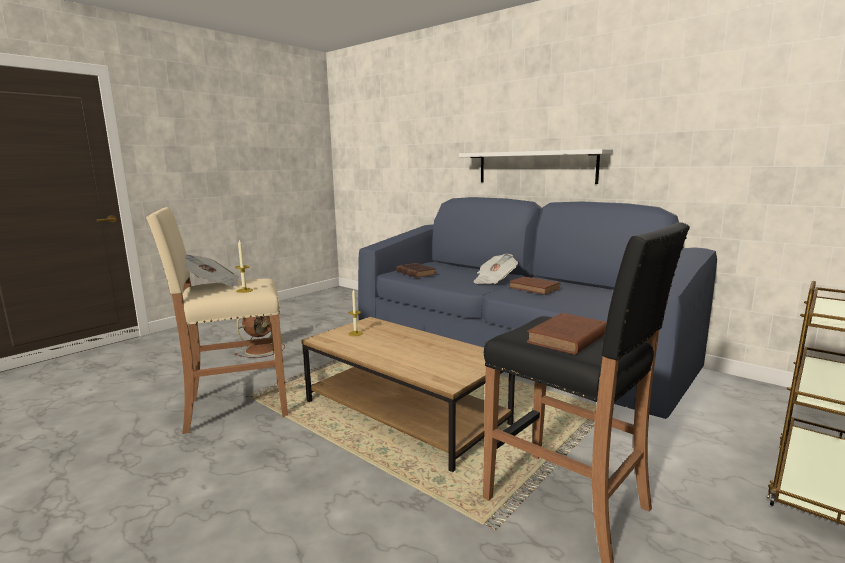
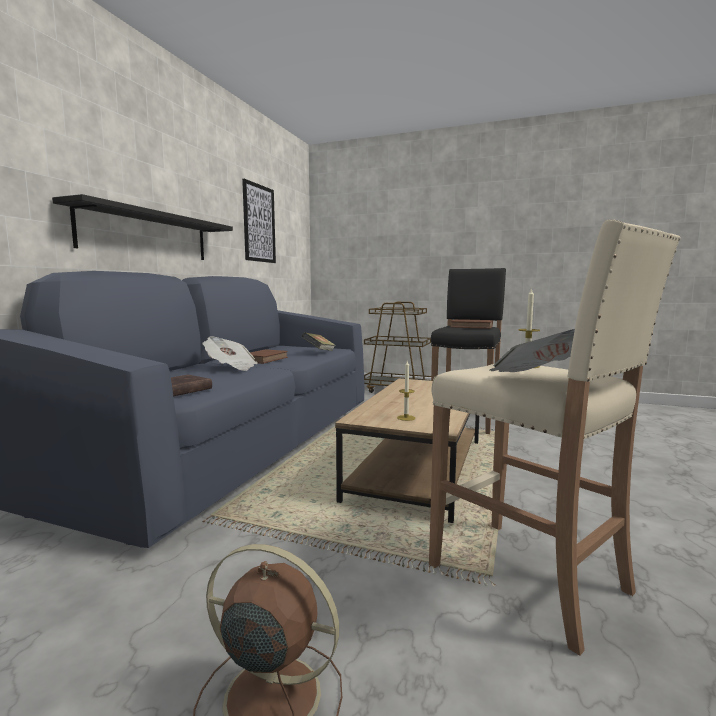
camera: 110 degrees left, 5 degrees down
(535, 167) = (147, 235): white shelf -> black shelf
(589, 307) = (319, 352): none -> book
(726, 125) = (259, 223): none -> picture

